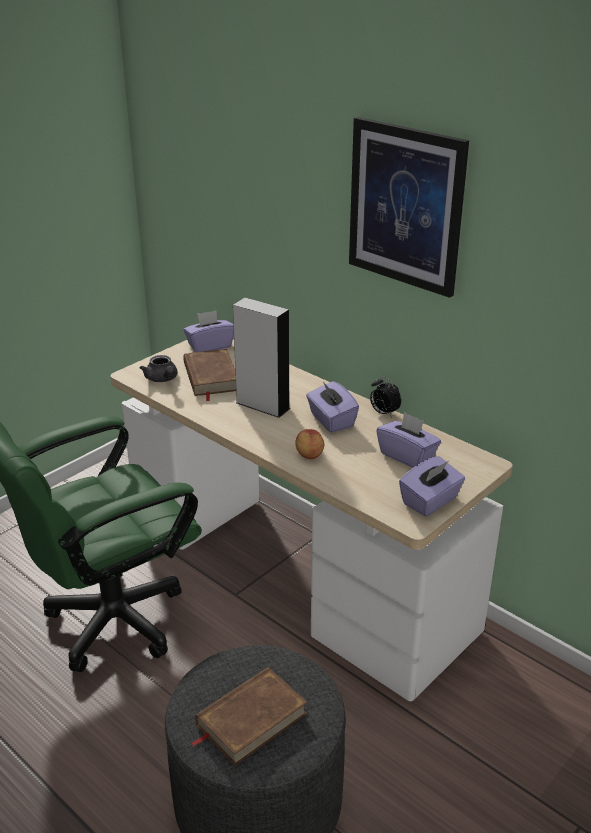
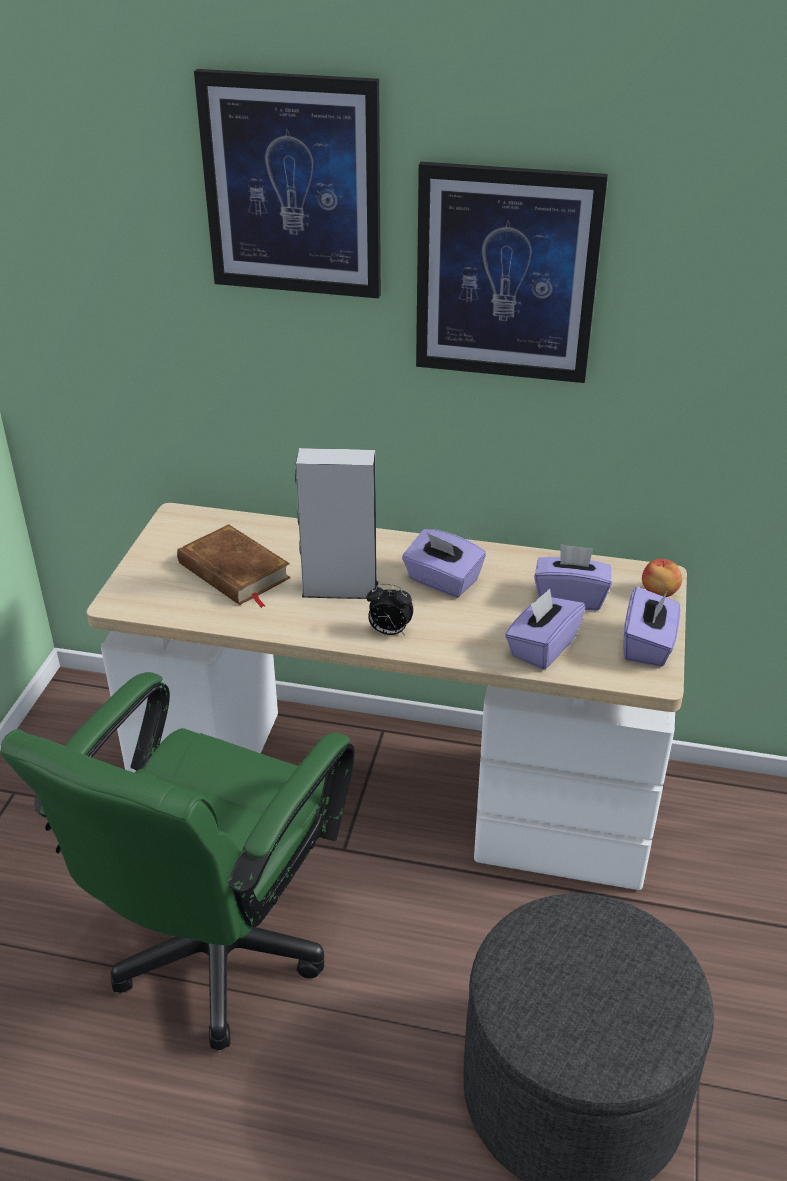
camera: 30 degrees left, 5 degrees up
(162, 379) = (170, 596): grey teapot -> none
(210, 346) = (188, 526): purple tissue box -> purple tissue box (542, 647)
(251, 719) = (602, 1002): brown book -> none
(288, 125) = (292, 186): none -> picture
(309, 455) = (461, 637): apple -> apple (659, 592)
(383, 413) = (492, 550): alarm clock -> alarm clock (389, 632)

